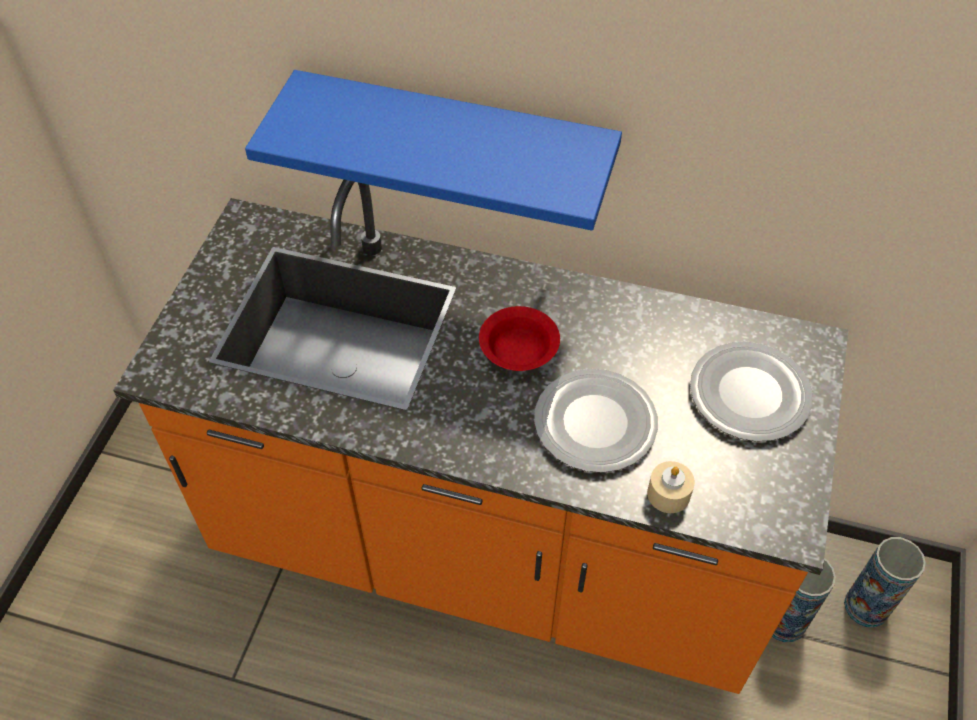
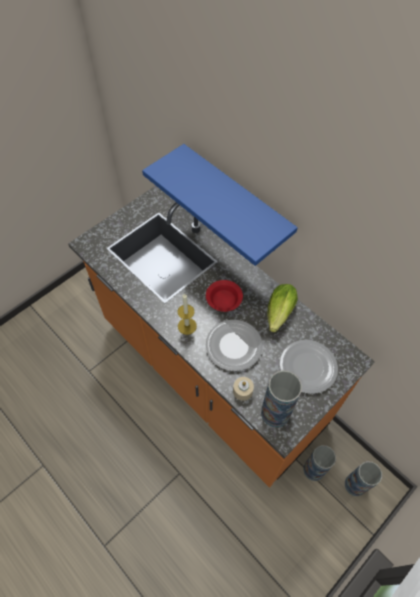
camera: 30 degrees right, 5 degrees up
(481, 430) = (187, 326): none -> candle
(635, 330) = (278, 315): none -> lettuce
(752, 501) = (275, 413): none -> vase

